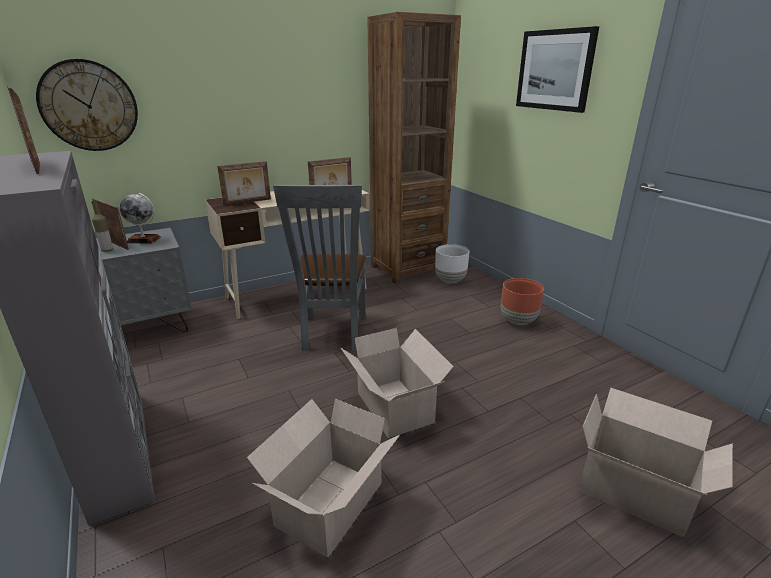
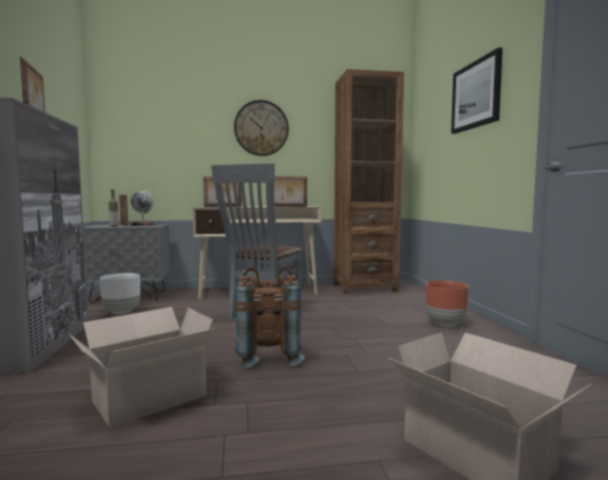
camera: 20 degrees right, 20 degrees down
(89, 106) = (132, 136): wall clock -> wall clock (261, 128)
(395, 409) = (268, 356): cardboard box -> brown backpack
(450, 280) = (398, 296): white planter -> white planter (121, 312)

